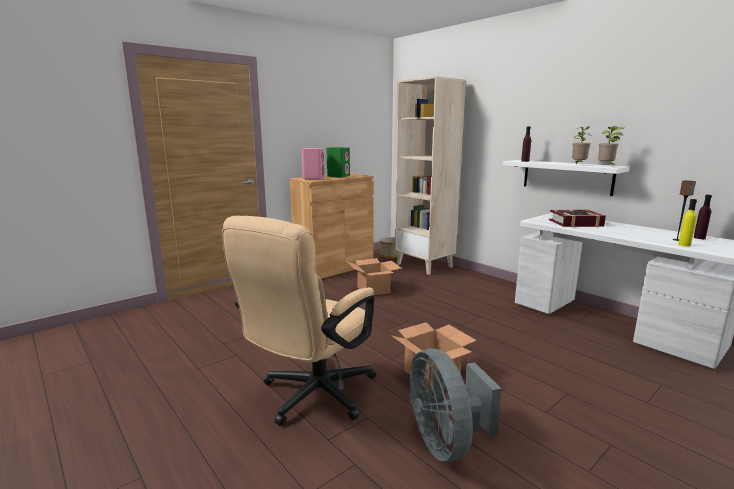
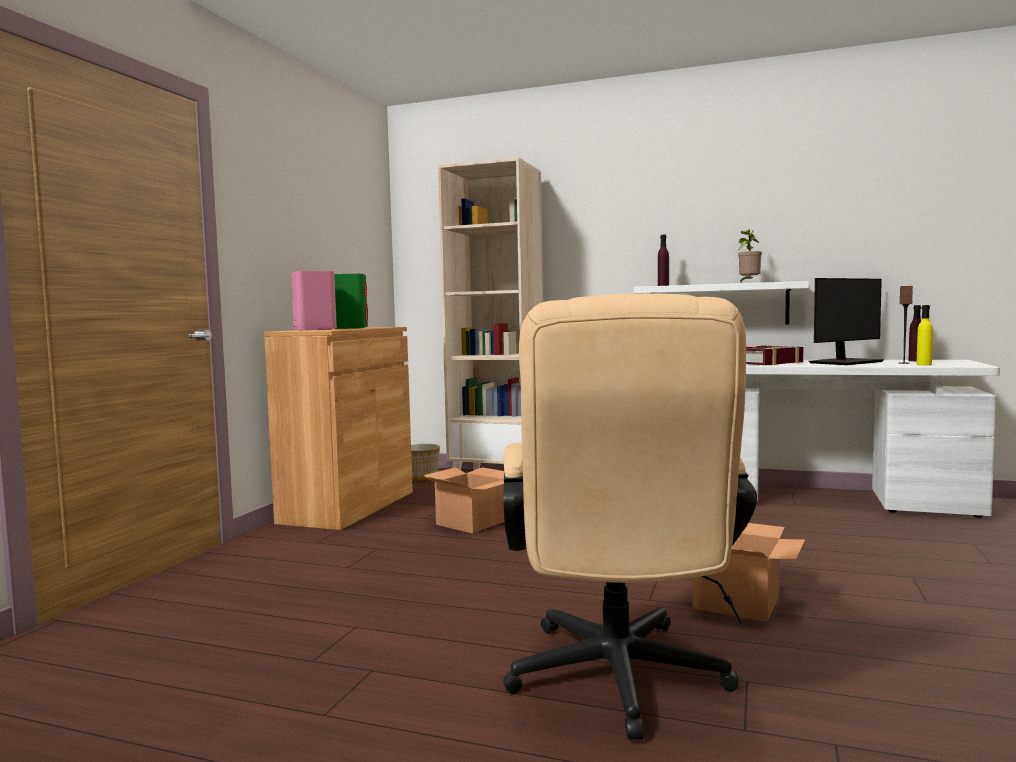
camera: 30 degrees left, 10 degrees down
(446, 442) = (889, 671): grey fan -> none
(606, 166) = (789, 281): potted plant -> none
(634, 231) = (844, 362): none -> monitor

